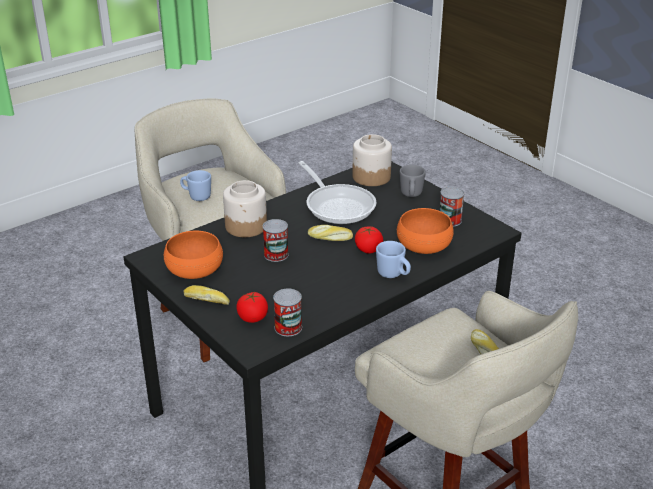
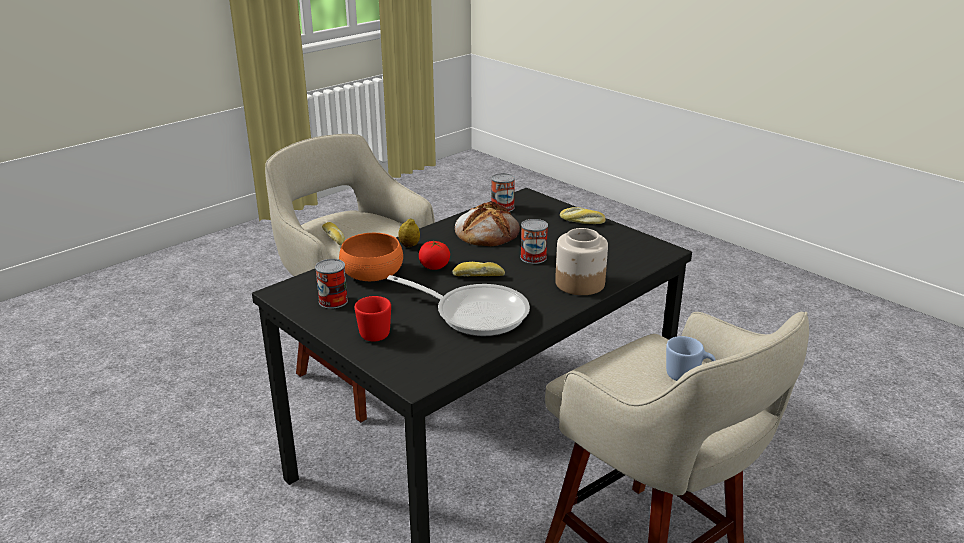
camera: 175 degrees right, 5 degrees down
(195, 269) = (609, 242): orange bowl -> none
(253, 317) = (535, 212): tomato -> none
(313, 289) = (487, 232): none -> bread
(337, 205) = (474, 313): frying pan -> frying pan turned 150 degrees clockwise
(371, 177) = (430, 359): jar -> none
(393, 275) = (409, 245): blue mug -> lemon
(411, 195) = (375, 332): grey mug -> red mug

